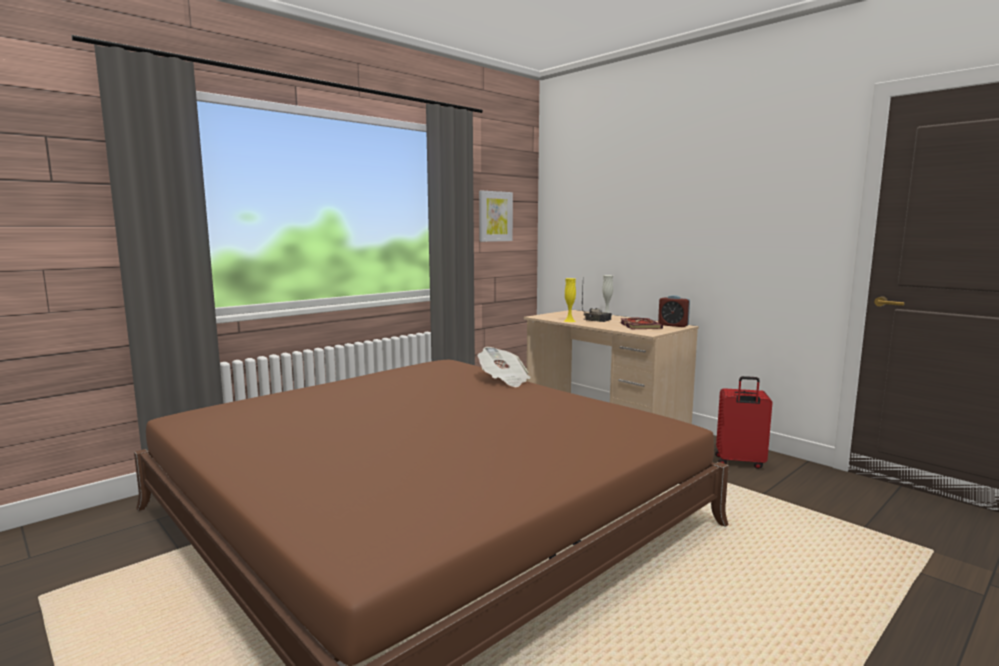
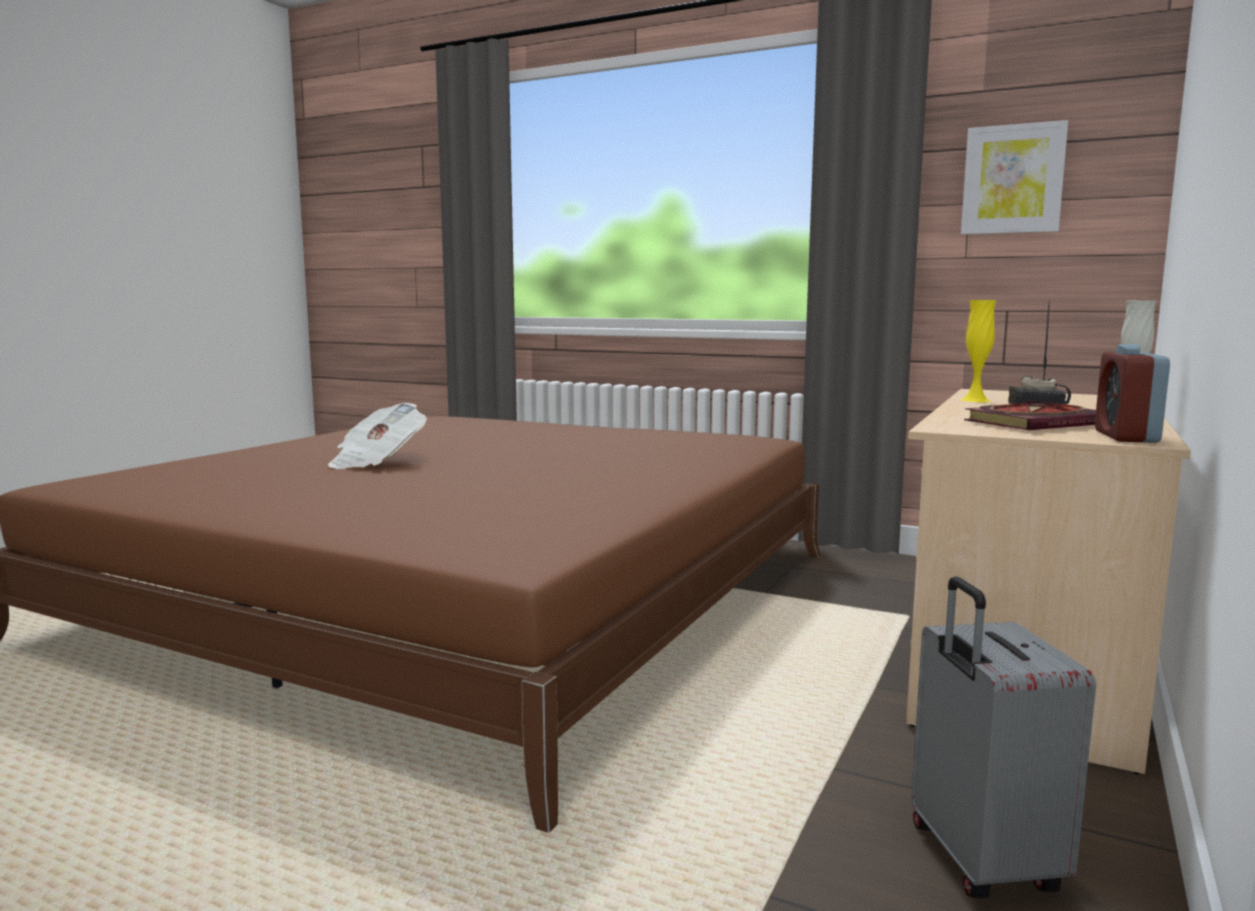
camera: 70 degrees right, 0 degrees up
(504, 380) = (702, 467): newspaper -> newspaper (377, 462)
(739, 462) = (979, 860): red suitcase -> grey suitcase

